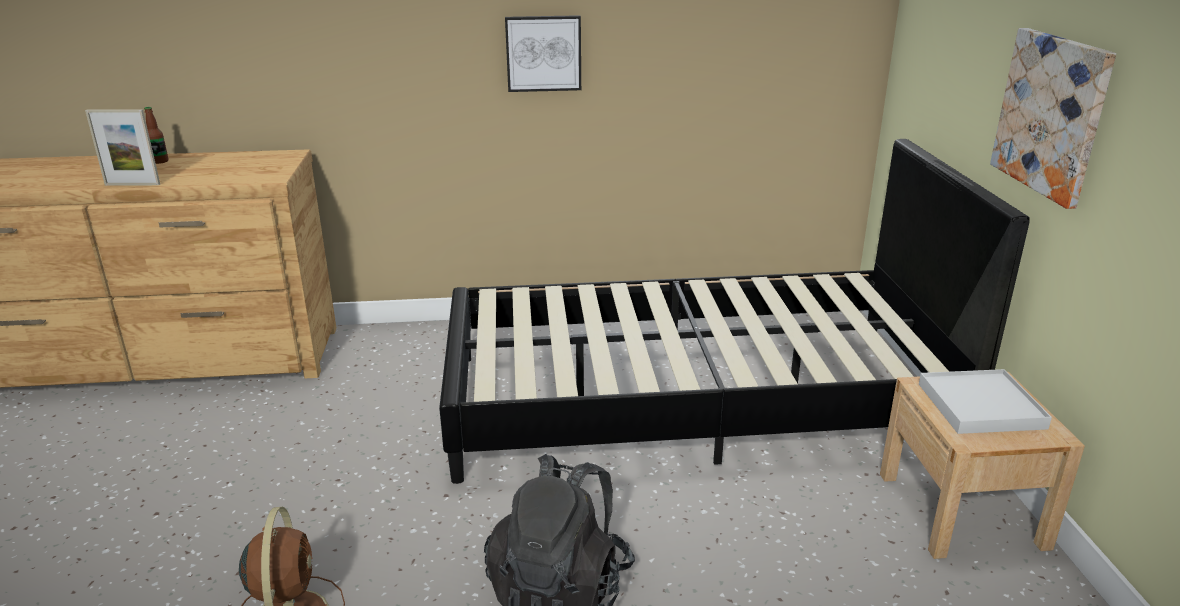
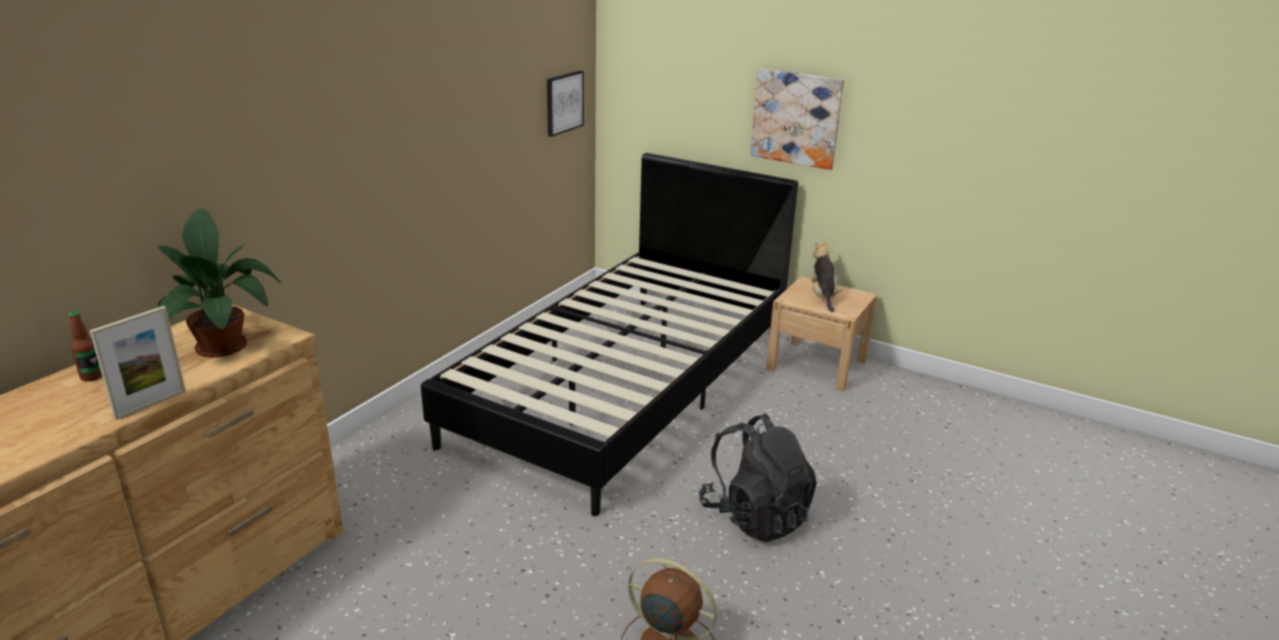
camera: 55 degrees left, 0 degrees up
(241, 169) = (224, 344): none -> potted plant
(543, 53) = (409, 143): picture -> picture (563, 102)
(980, 406) = (822, 297): white tray -> plush toy

